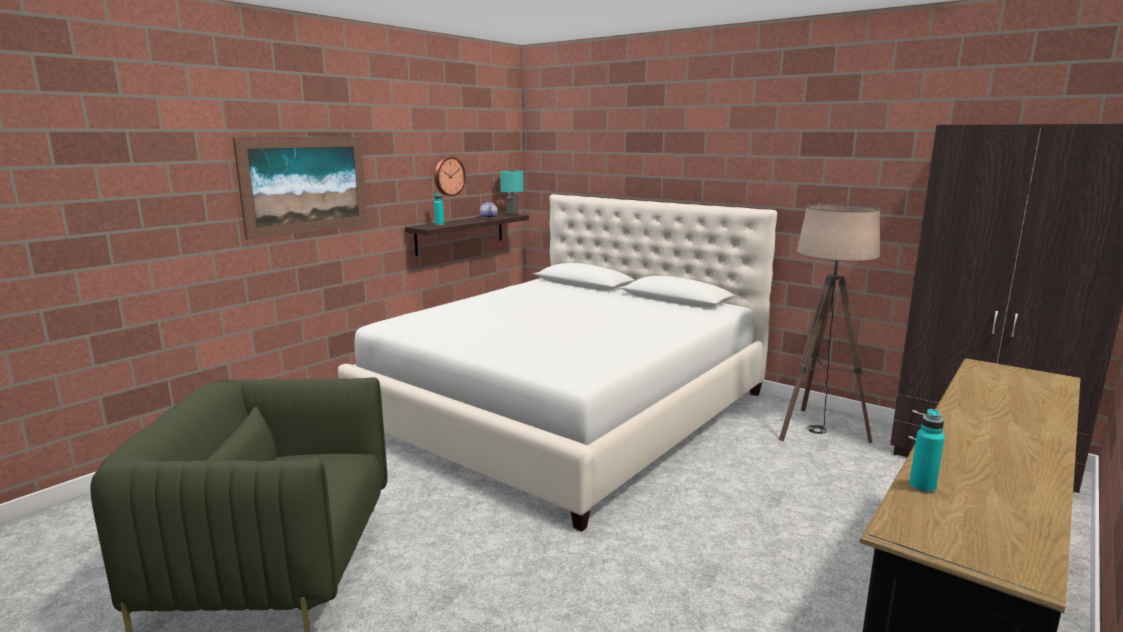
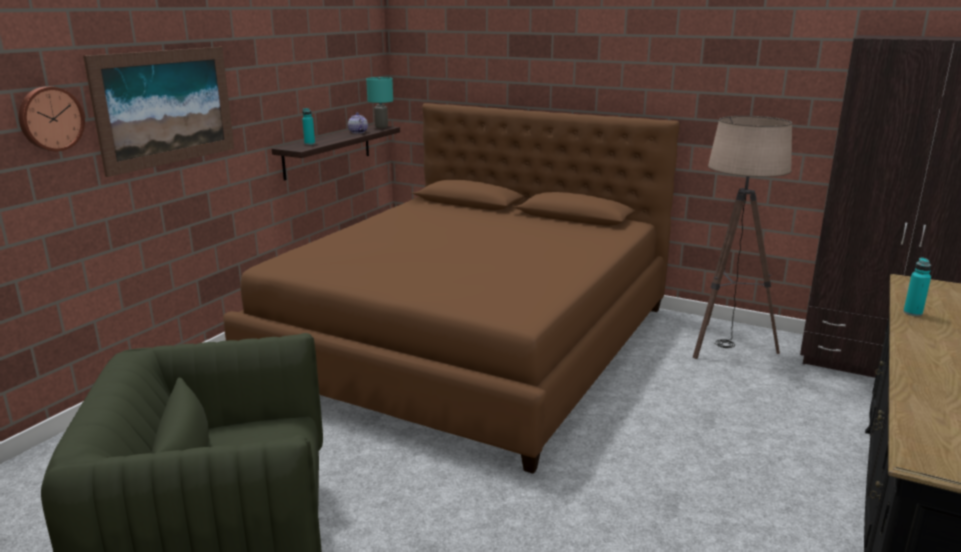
camera: 10 degrees left, 5 degrees up
(448, 176) = (313, 87): wall clock -> wall clock (50, 118)
(566, 410) = (470, 342): white bed -> brown bed
(922, 487) = (918, 414): turquoise bottle -> turquoise bottle (912, 313)

